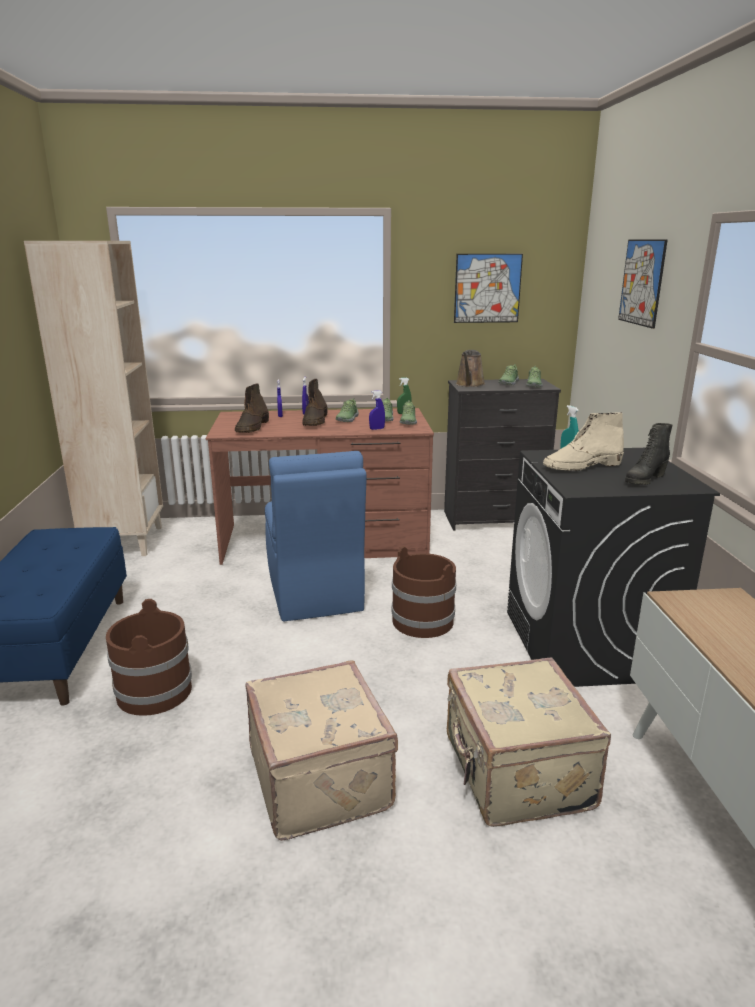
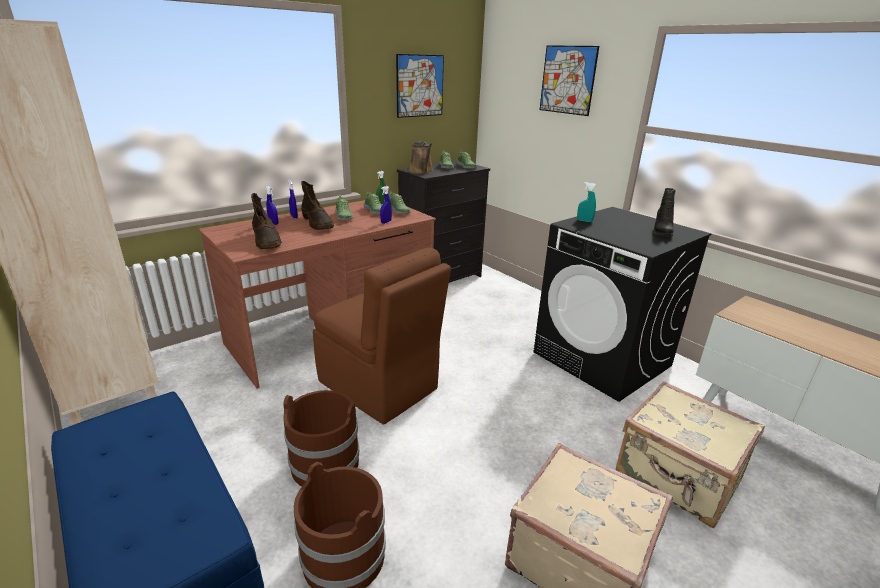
camera: 35 degrees left, 5 degrees up
(314, 593) = (379, 387): blue chair -> brown chair
(423, 621) = (489, 380): brown bucket -> brown bucket (325, 464)
(581, 466) = (611, 229): beige boot -> none

